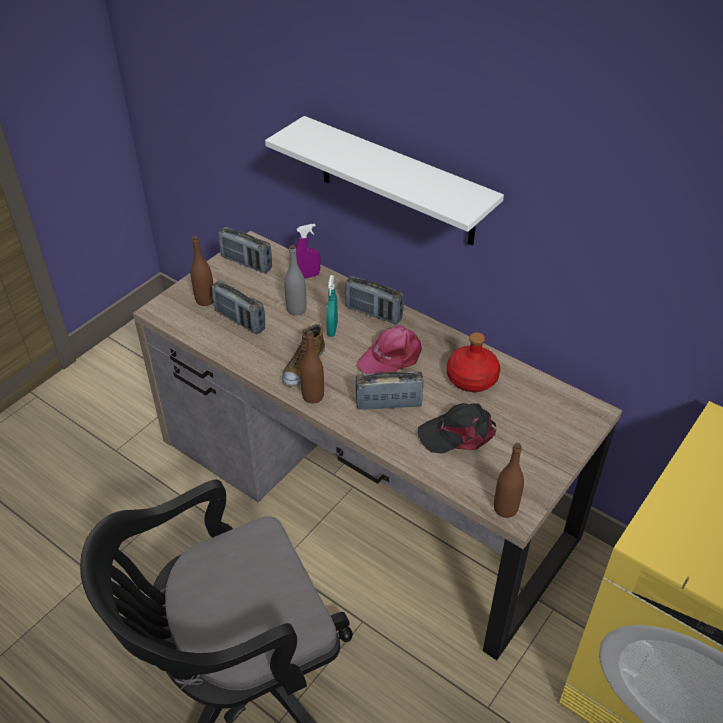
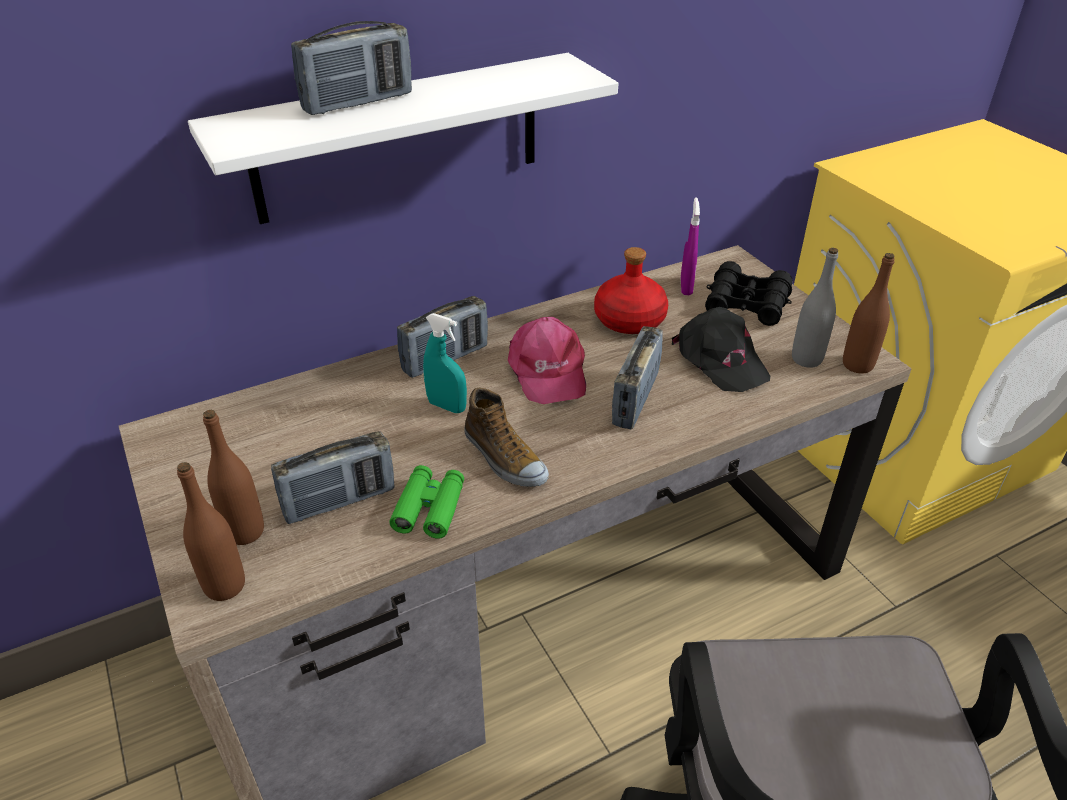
camera: 65 degrees left, 5 degrees down
(246, 263) = (200, 453): radio -> radio (358, 103)
(251, 352) = (429, 508): none -> green binoculars
(296, 309) = (371, 429): grey bottle -> grey bottle (806, 359)
(307, 276) = (304, 396): purple spray bottle -> purple spray bottle (686, 287)
(313, 396) = (576, 467): brown bottle -> brown bottle (225, 586)
(458, 433) = (720, 360): black cap -> black cap turned 45 degrees counterclockwise
(539, 433) = (747, 304): none -> black binoculars

